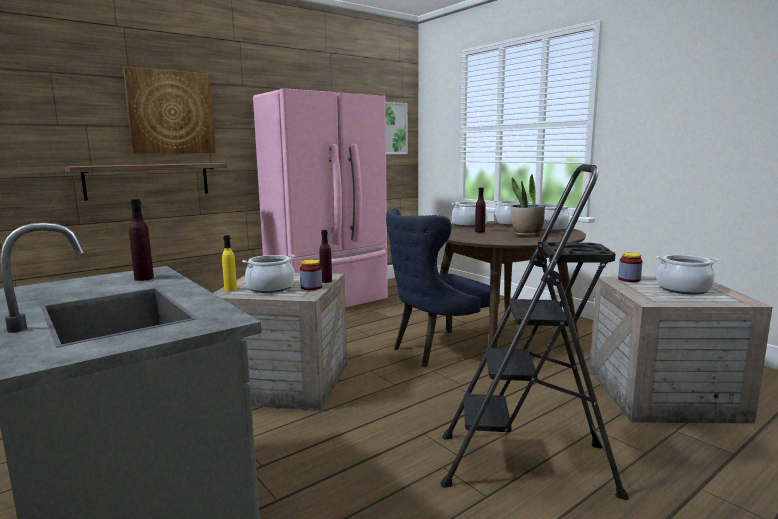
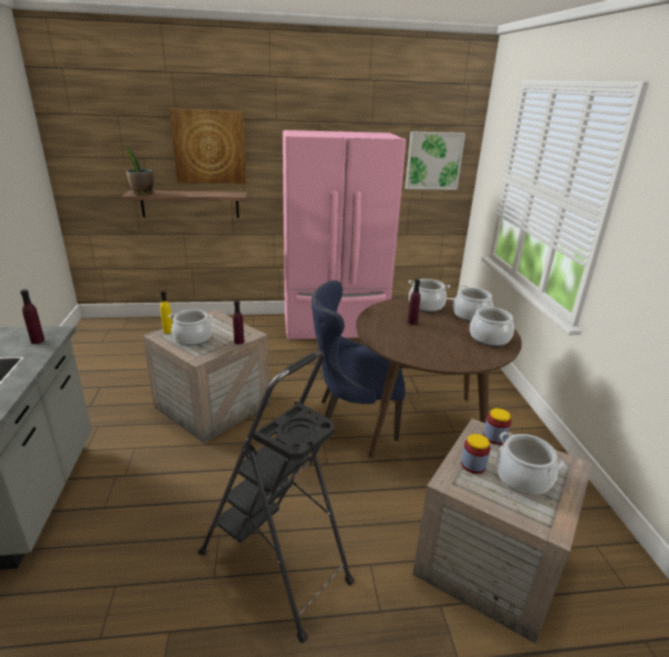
camera: 30 degrees right, 15 degrees up
(311, 287) = (217, 347): jar -> jar (473, 465)
(526, 235) = (443, 343): potted plant -> potted plant (142, 193)

